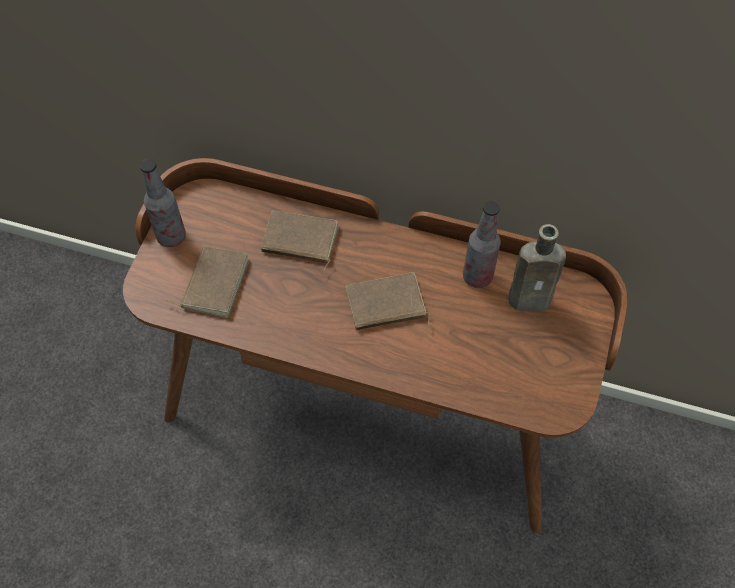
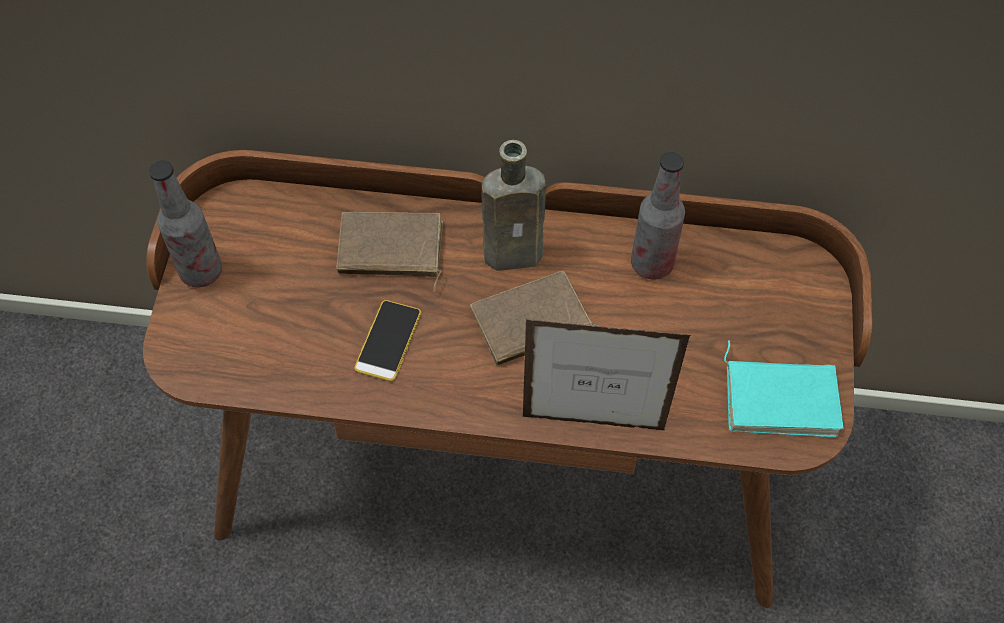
camera: 10 degrees left, 0 degrees up
(213, 283) = (276, 329): brown book -> none
(286, 302) = (388, 341): none -> phone
(414, 380) = (593, 423): none -> picture frame
(532, 300) = (734, 285): brown bottle -> brown bottle (517, 254)
(548, 382) = (781, 397): none -> turquoise book

